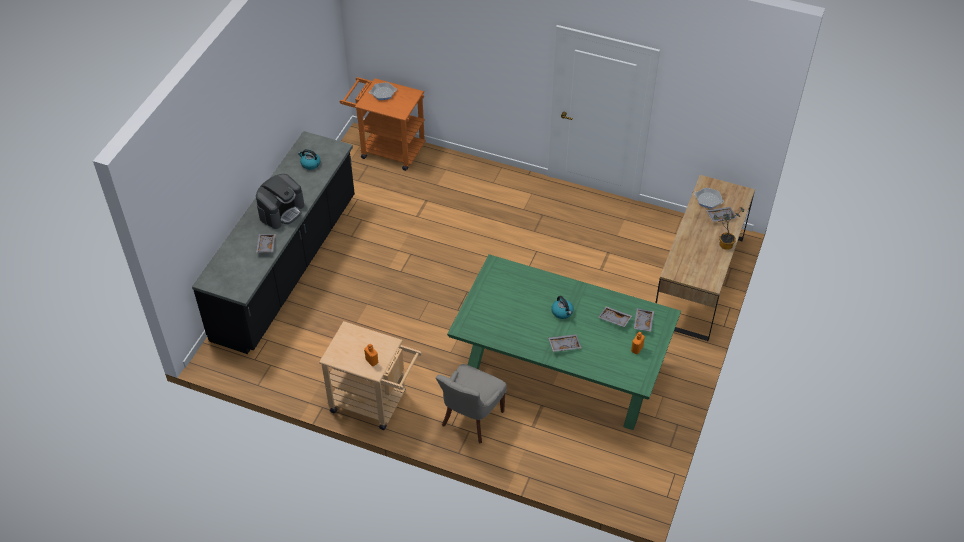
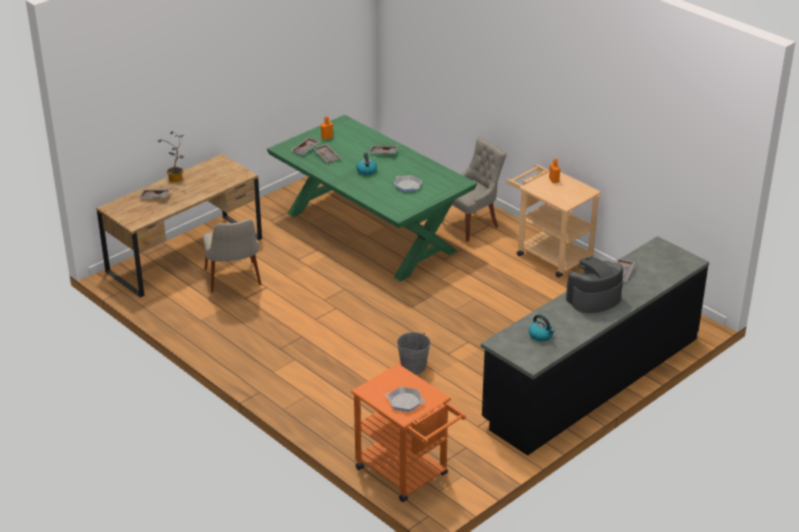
camera: 155 degrees left, 15 degrees down
(431, 233) = (413, 366): none -> grey bucket
(630, 265) = (234, 283): none -> beige chair
(708, 200) = (149, 211): frying pan -> frying pan (408, 186)

